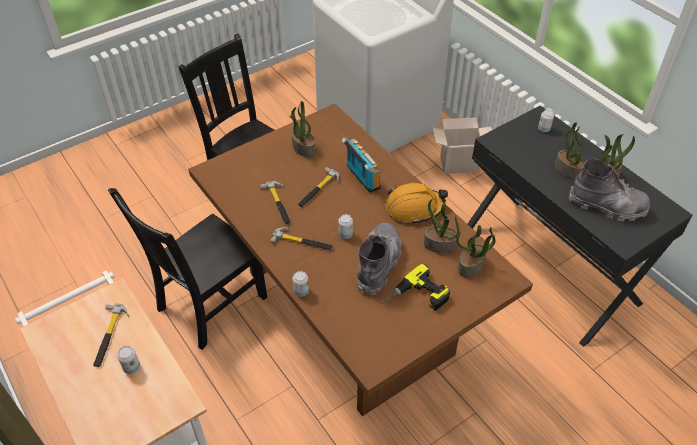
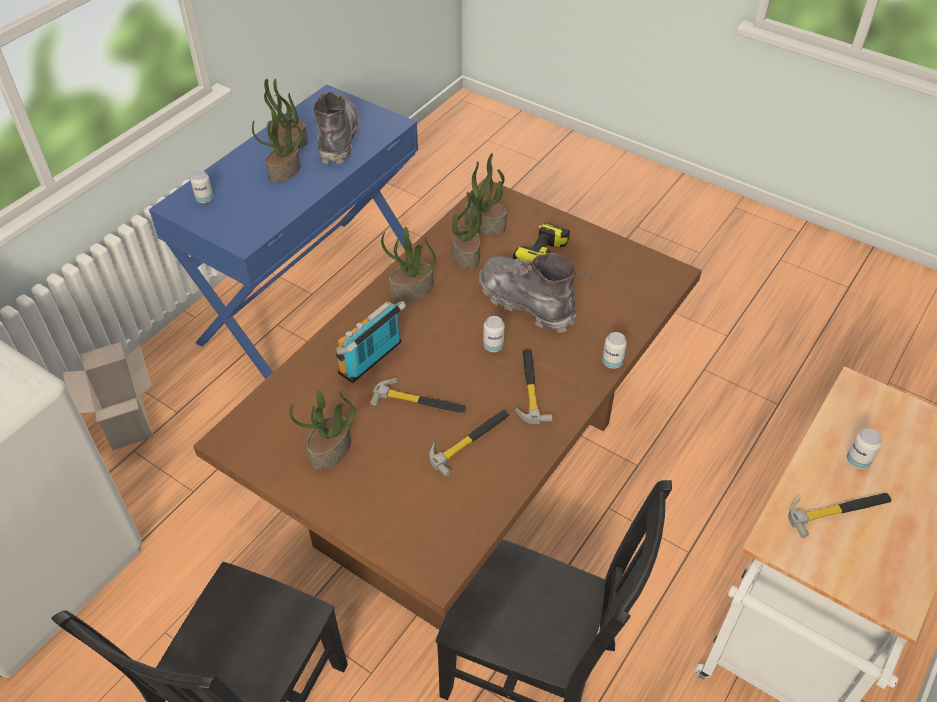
camera: 110 degrees left, 0 degrees up
(378, 264) = (526, 302): grey boot -> grey boot turned 45 degrees clockwise
(414, 208) = (411, 291): orange hard hat -> potted plant
(549, 266) = (312, 298): black desk -> blue desk

